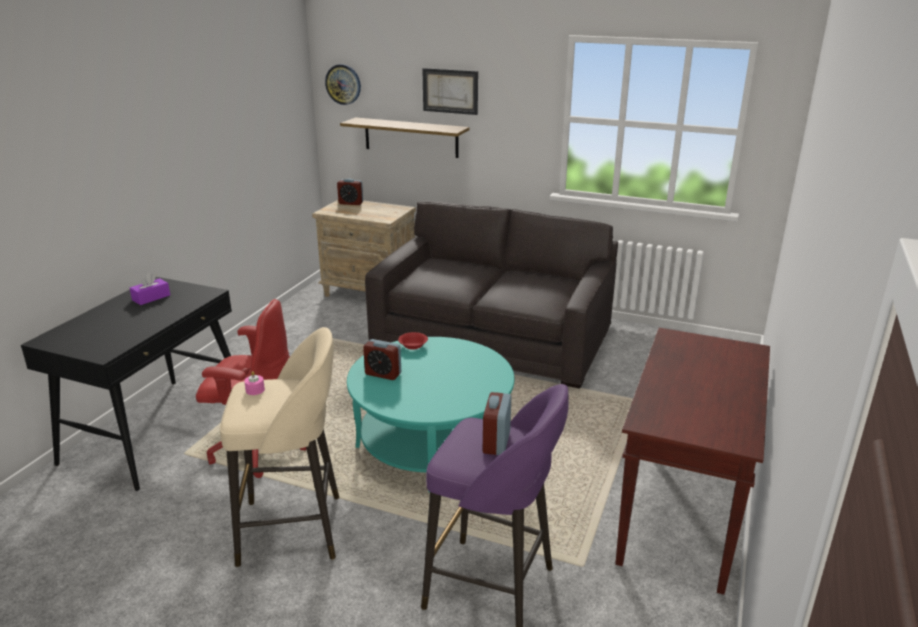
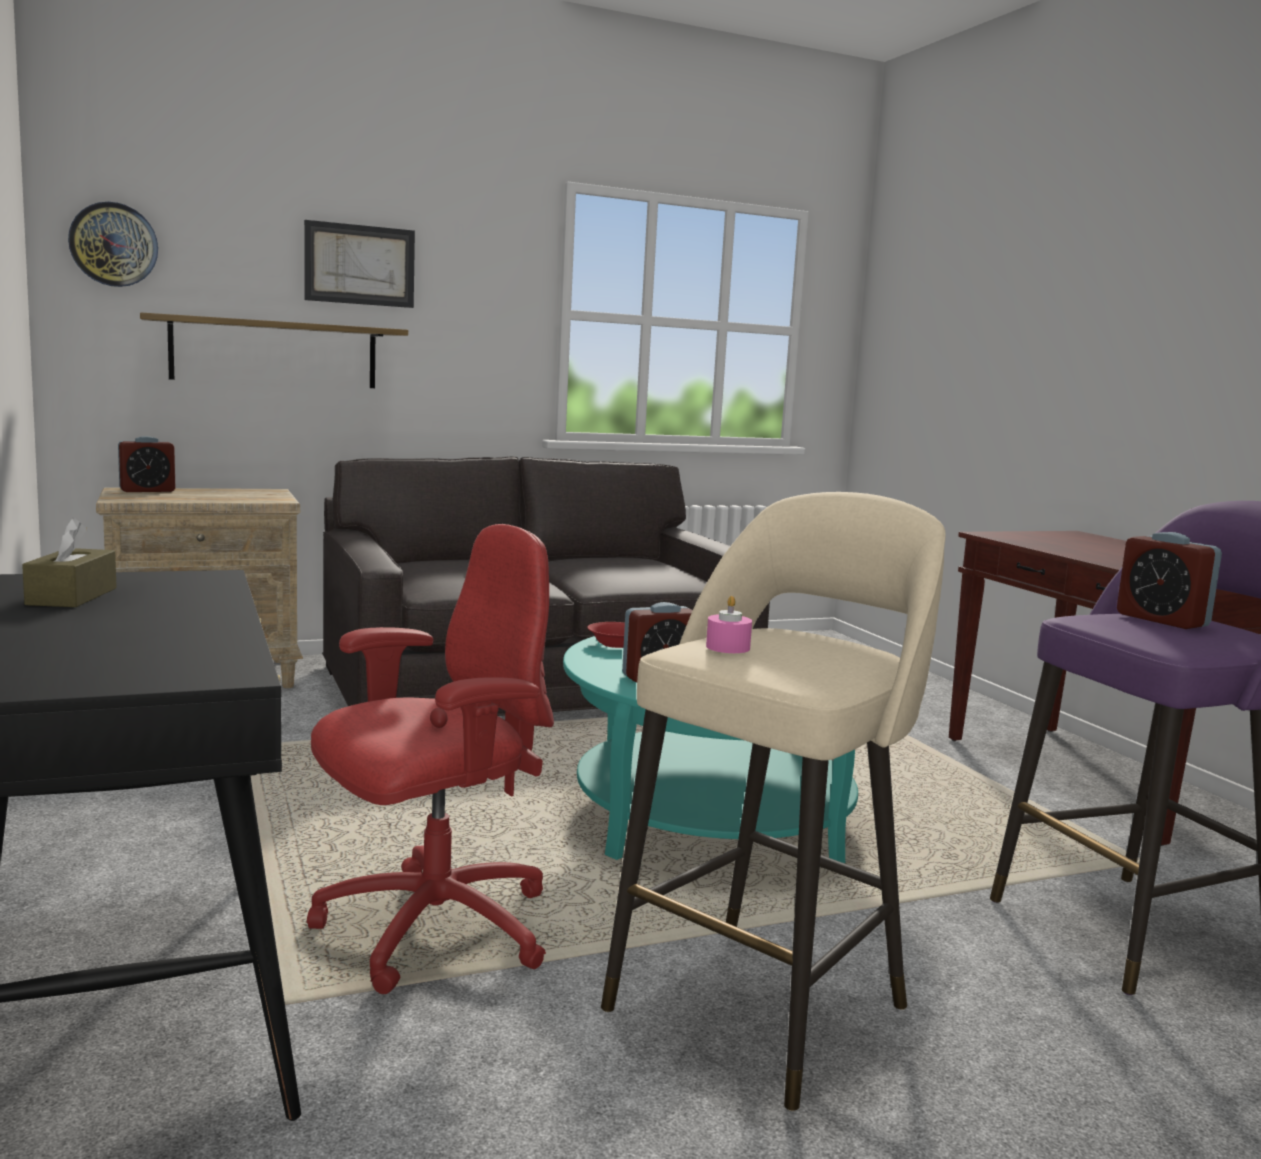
camera: 45 degrees left, 15 degrees down
(151, 297) = (72, 596): purple tissue box -> brown tissue box

